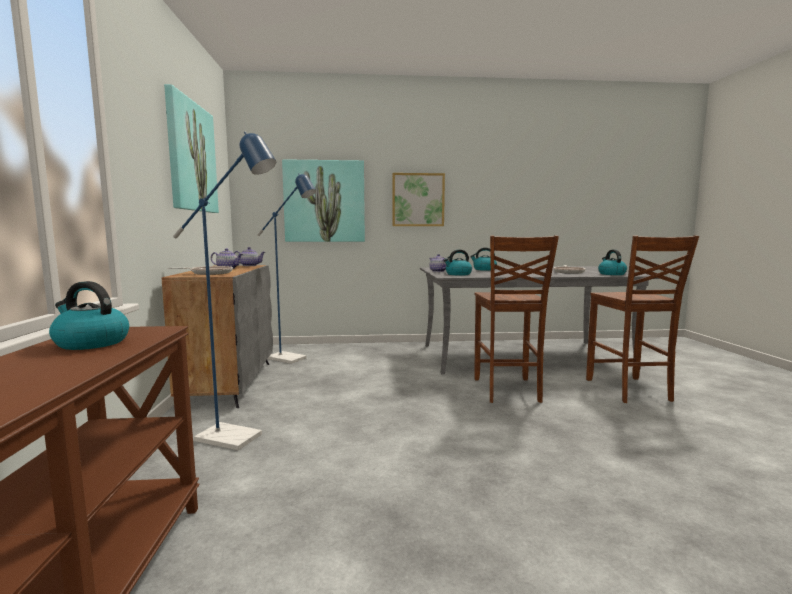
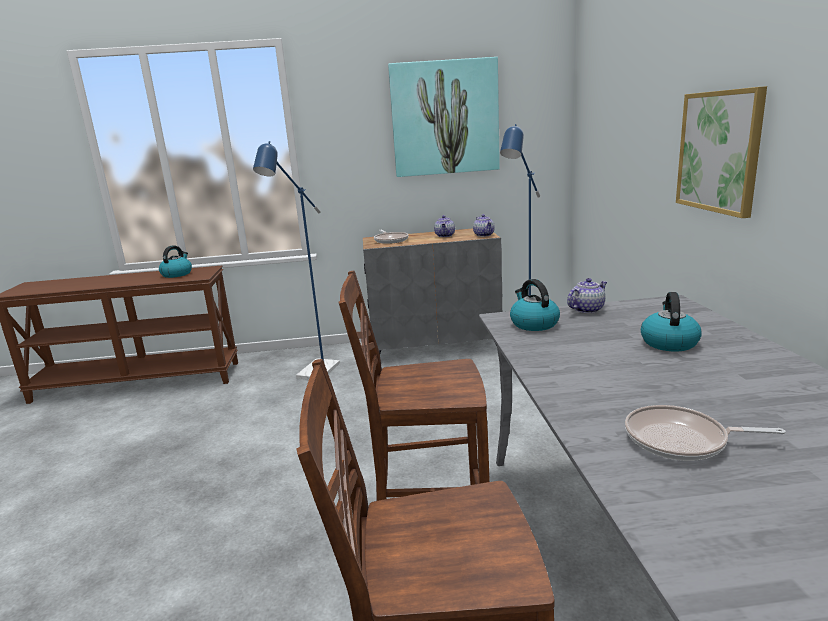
camera: 90 degrees right, 10 degrees up
(324, 201) = (625, 149): picture -> none
(611, 274) = (673, 515): kettle -> none

